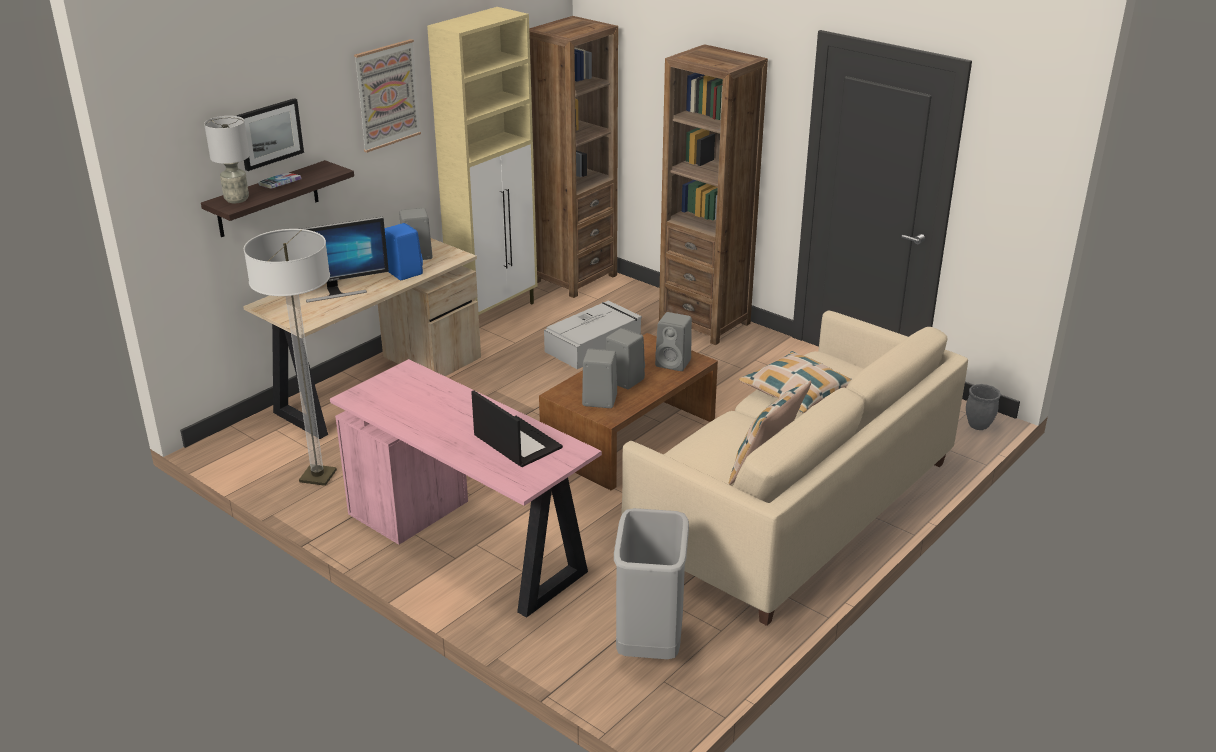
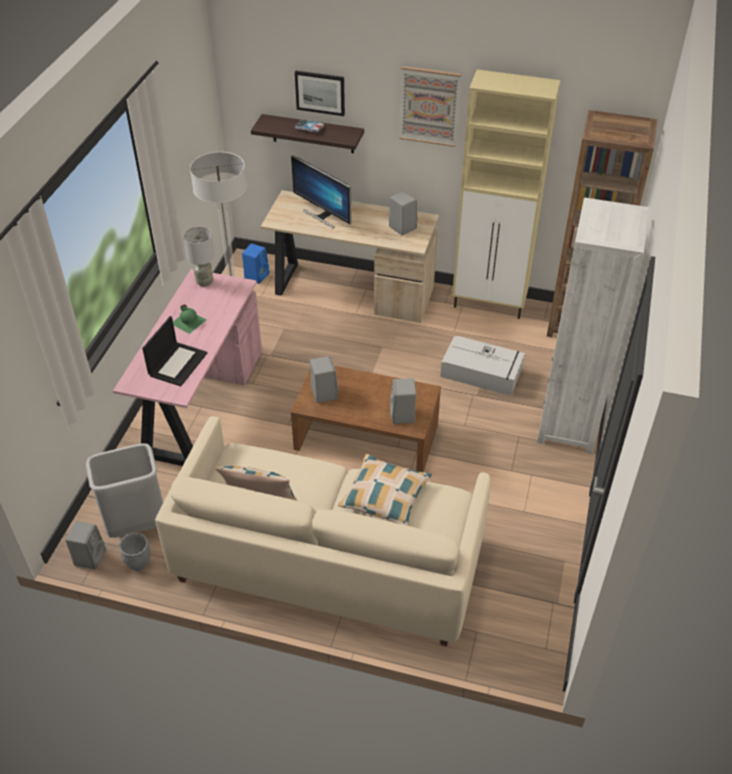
camera: 65 degrees right, 15 degrees up
(236, 199) = (274, 123): grey table lamp -> grey table lamp (204, 282)
(404, 272) = (372, 232): blue speaker -> blue speaker (257, 275)
(439, 419) = (188, 321): none -> green bottle
(623, 380) = (360, 396): grey speaker -> grey speaker (90, 556)
(704, 323) = (568, 425): brown bookcase -> white bookcase
(979, 426) = (529, 662): grey planter -> grey planter (138, 565)

